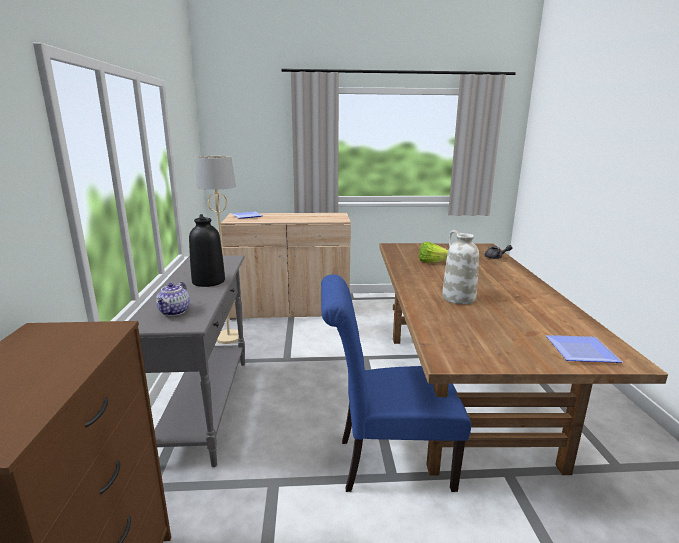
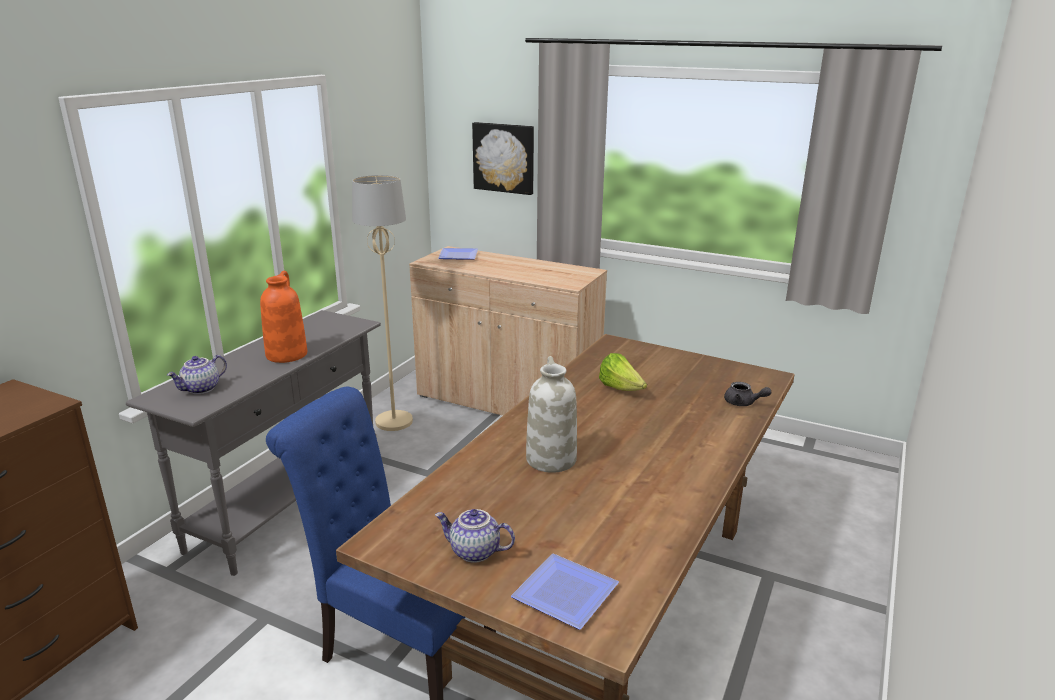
camera: 30 degrees right, 5 degrees up
(208, 281) = (286, 354): black vase -> orange vase
(263, 150) = (504, 157): none -> picture
(505, 349) = (474, 552): none -> teapot

